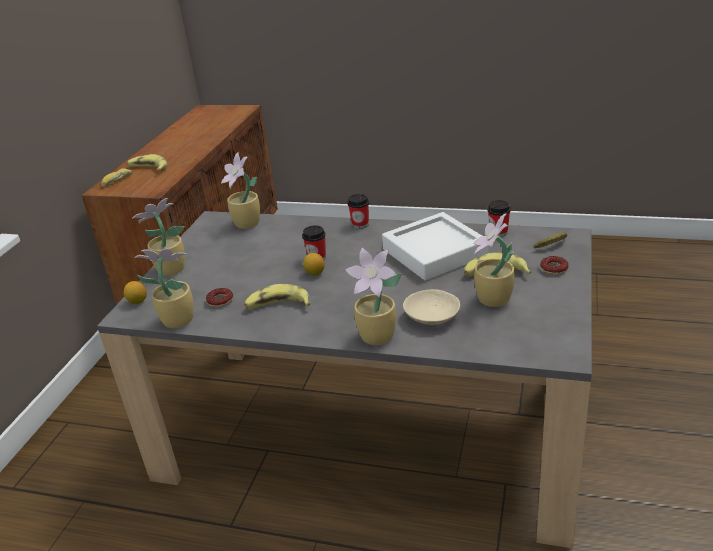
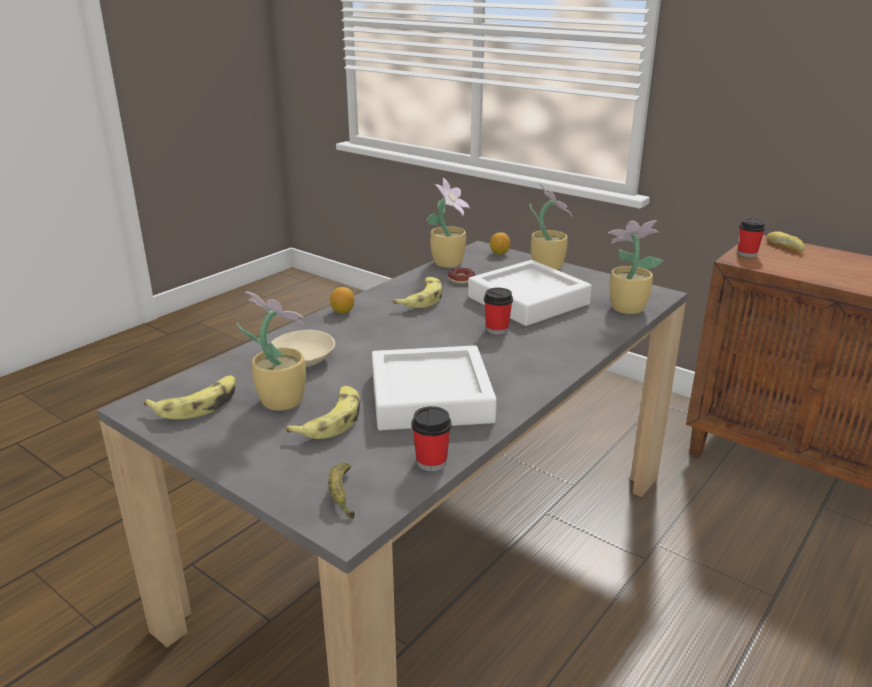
camera: 110 degrees right, 5 degrees down
(148, 168) = (822, 262): banana -> banana (198, 404)
(253, 260) = (528, 300): none -> white tray
(315, 273) = (464, 323): lemon -> lemon (342, 311)
(360, 224) = (561, 369): cup -> cup (747, 254)
(378, 337) = (308, 329): potted plant -> none
(554, 269) = (285, 467): donut -> none

